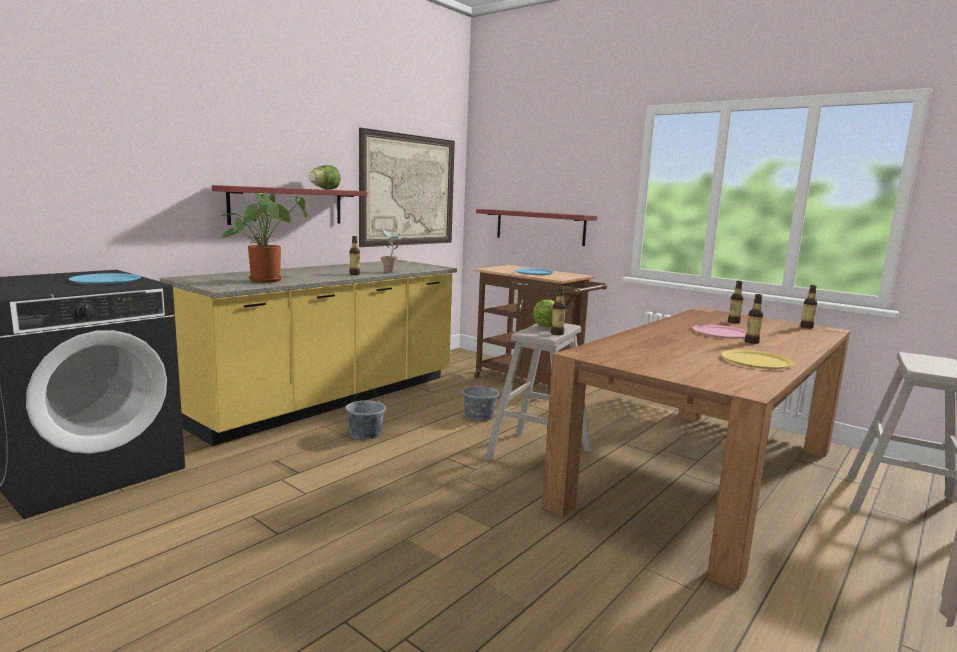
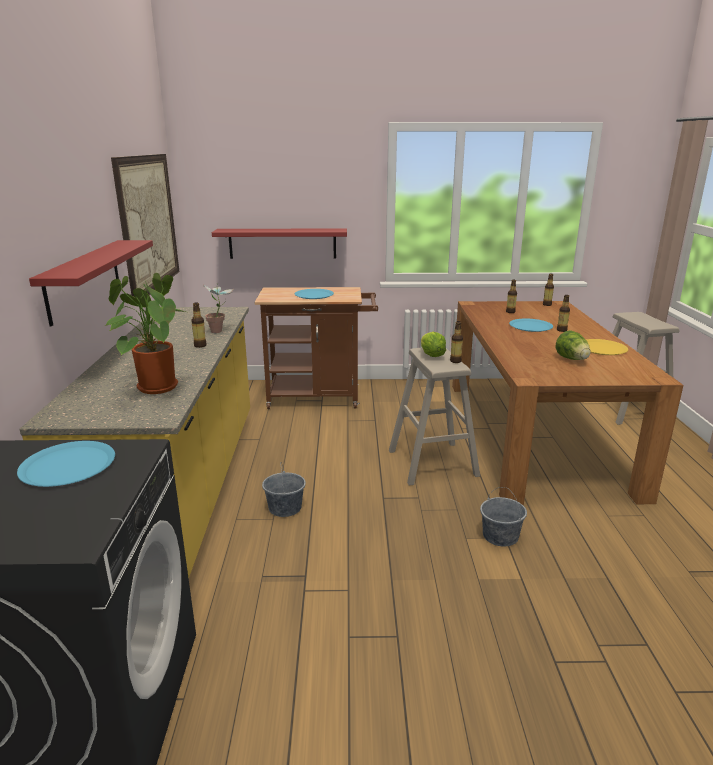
camera: 40 degrees left, 10 degrees up
(324, 189) = (120, 248): lettuce -> lettuce (572, 359)
(479, 416) = (337, 447): grey bucket -> grey bucket (500, 536)
(721, 333) = (530, 326): pink plate -> blue plate

